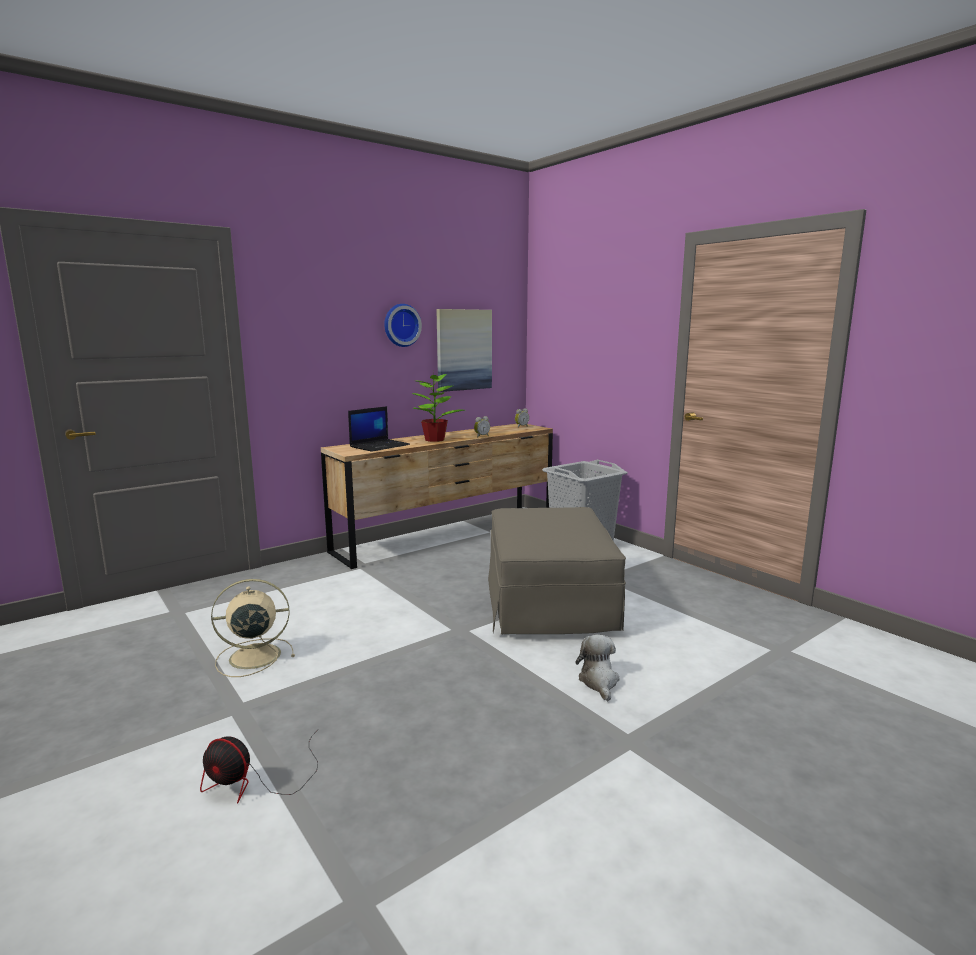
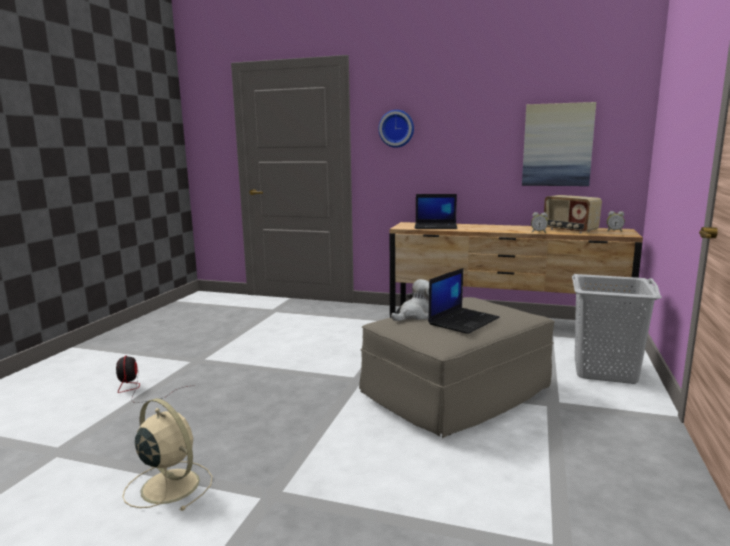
camera: 55 degrees right, 0 degrees up
(252, 657) = (250, 342): beige fan -> beige fan (168, 485)
(401, 325) = (485, 121): wall clock -> wall clock (396, 128)
(435, 440) = (490, 229): potted plant -> none
(493, 431) = (569, 230): none -> radio
(567, 525) = (463, 321): none -> laptop
(599, 682) = (348, 455): plush toy -> plush toy (415, 315)

